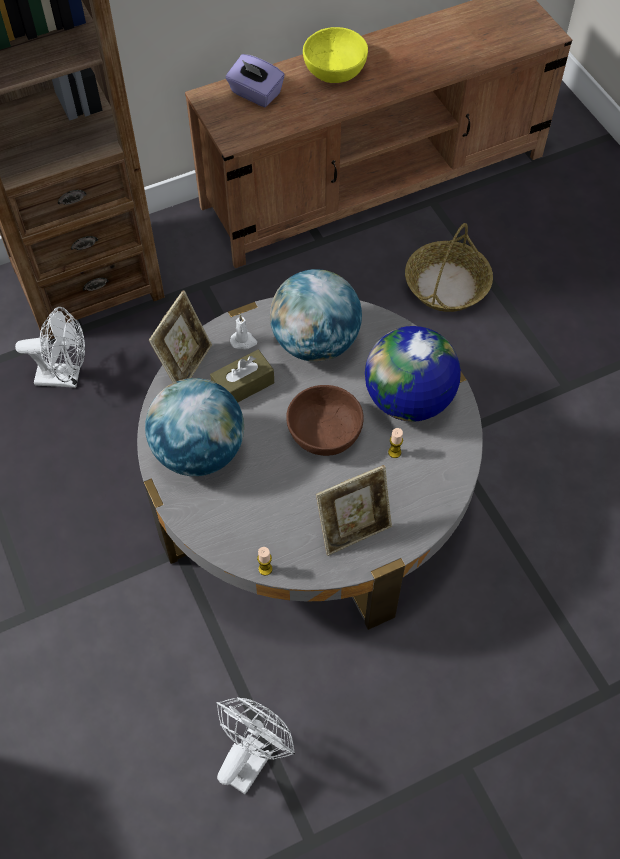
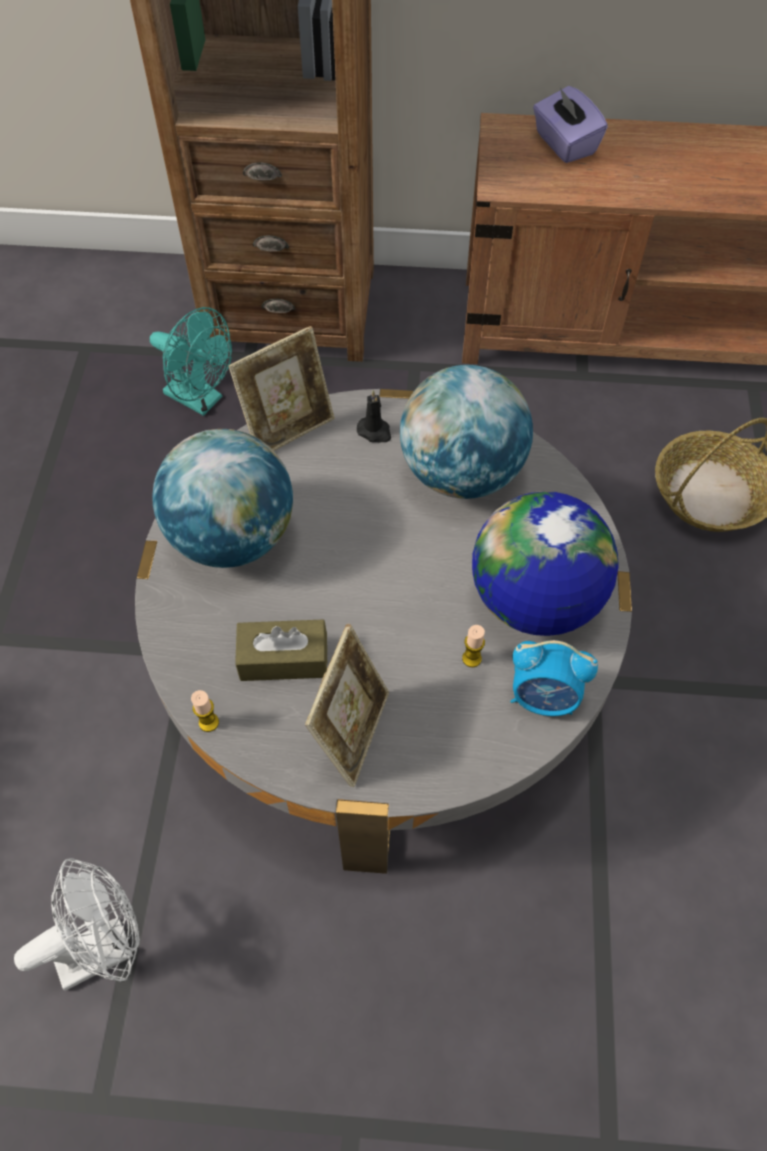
camera: 30 degrees right, 0 degrees up
(65, 377) = (201, 399): white fan -> turquoise fan
(243, 385) = (338, 483): brown tissue box -> brown tissue box (283, 659)
(244, 341) = (375, 431): white candle -> black candle
(324, 432) = (398, 587): brown bowl -> none
(335, 70) = (684, 152): yellow bowl -> none
(353, 529) = (352, 731): picture frame -> picture frame turned 75 degrees counterclockwise
(449, 453) = (544, 697): none -> alarm clock

